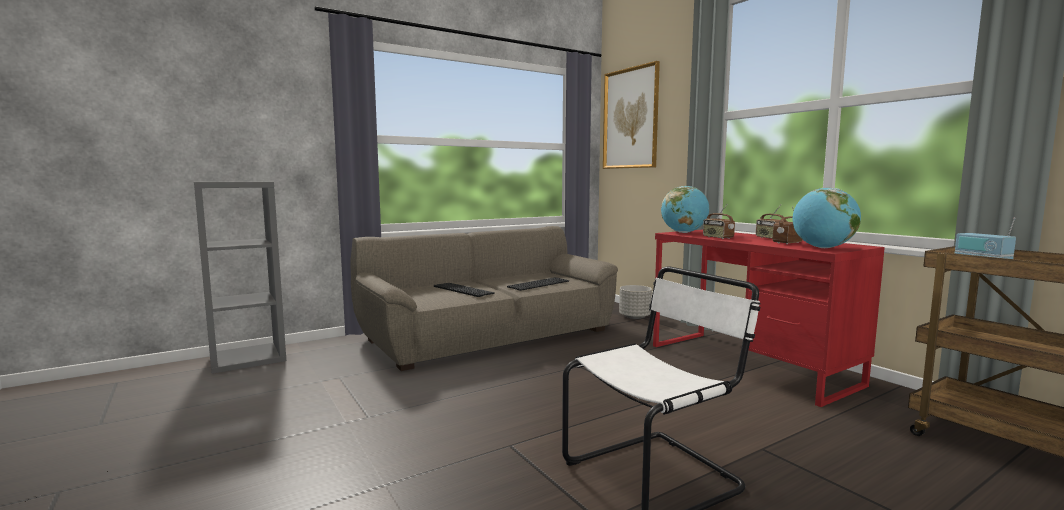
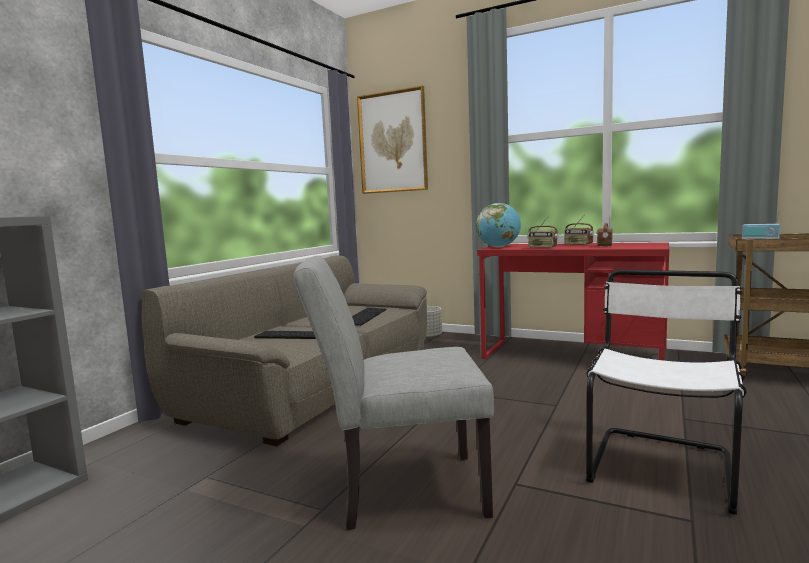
camera: 30 degrees left, 0 degrees up
(427, 422) = (399, 490): none -> grey chair
(823, 248) = (643, 246): globe -> none

